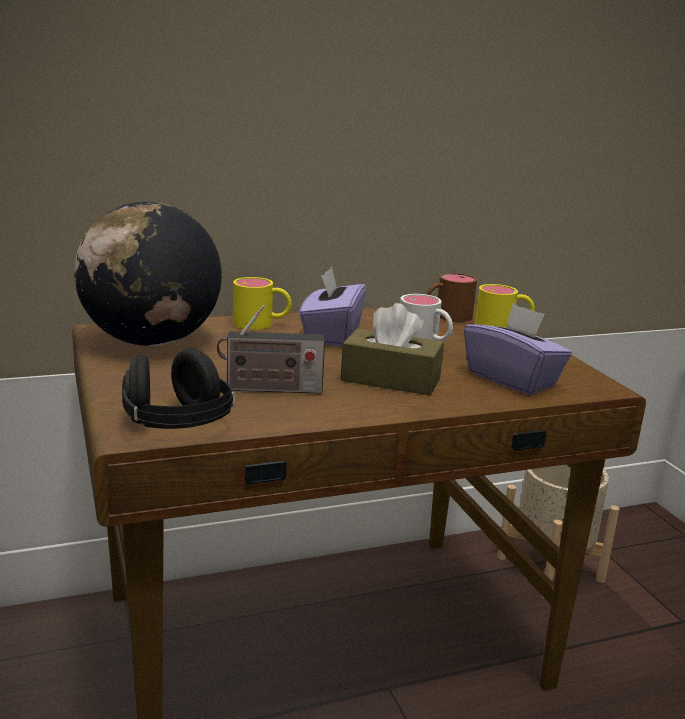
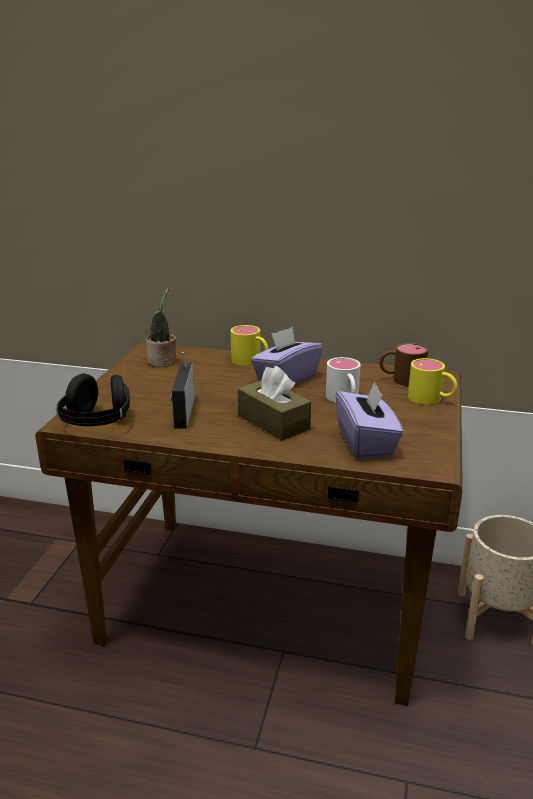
camera: 35 degrees right, 5 degrees up
(150, 341) = (163, 362): globe -> potted plant
(269, 389) = (184, 411): radio -> radio turned 60 degrees clockwise

